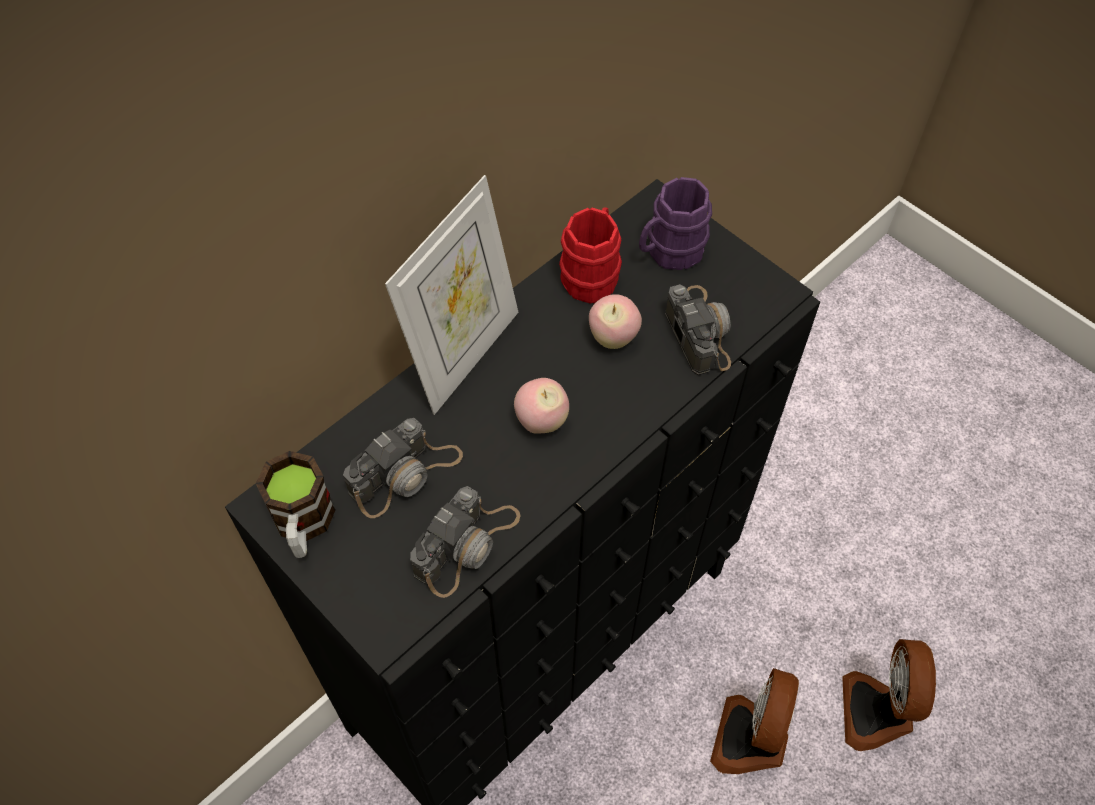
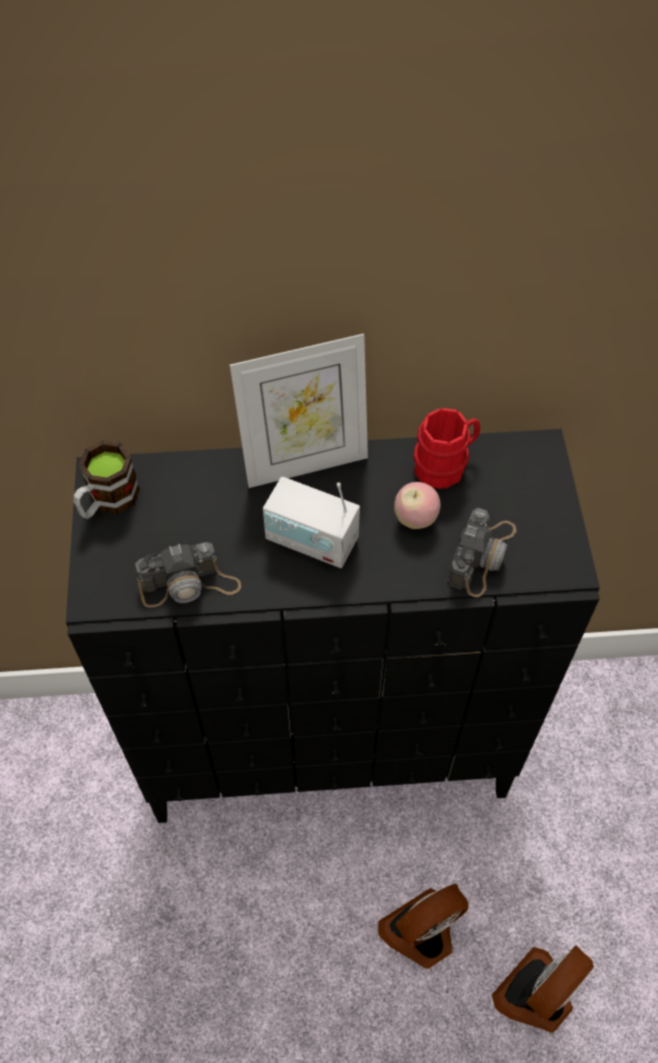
camera: 40 degrees right, 0 degrees up
(405, 474) = (195, 513): camera -> none
(541, 421) = (312, 541): apple -> radio
(669, 252) = (516, 486): purple mug -> none

